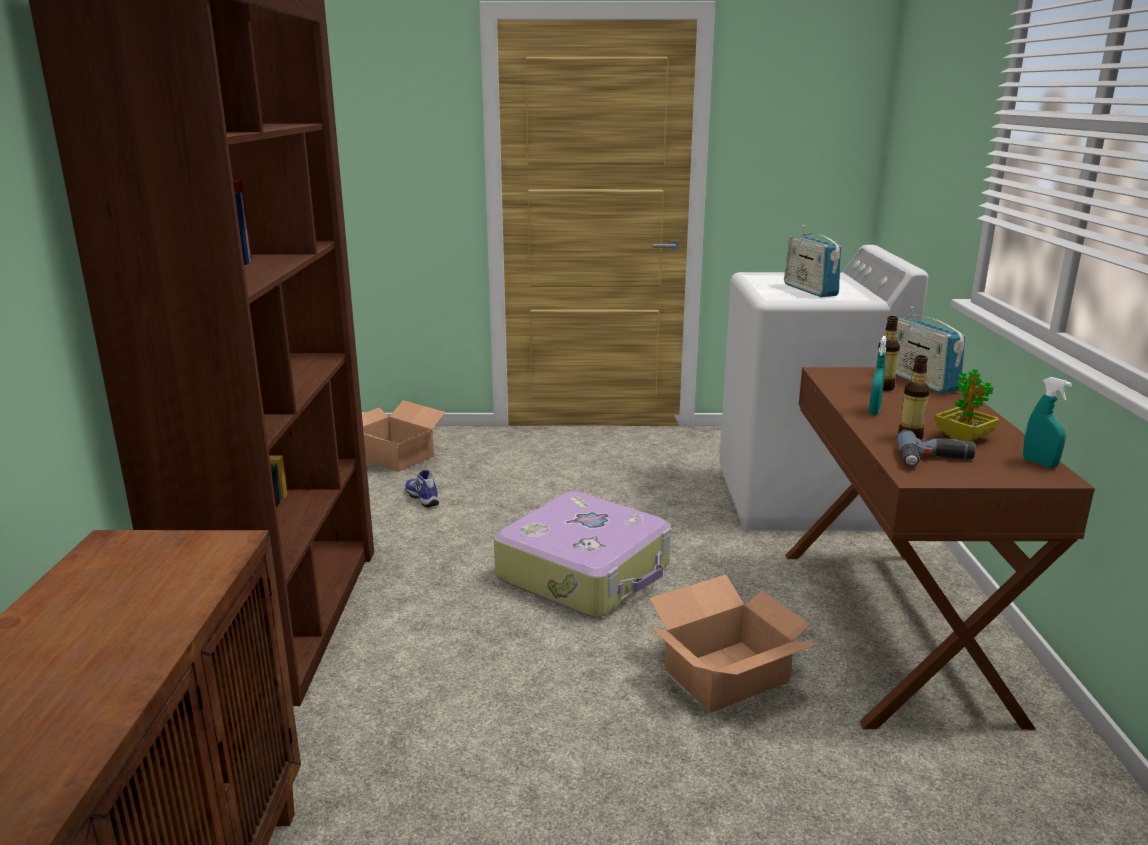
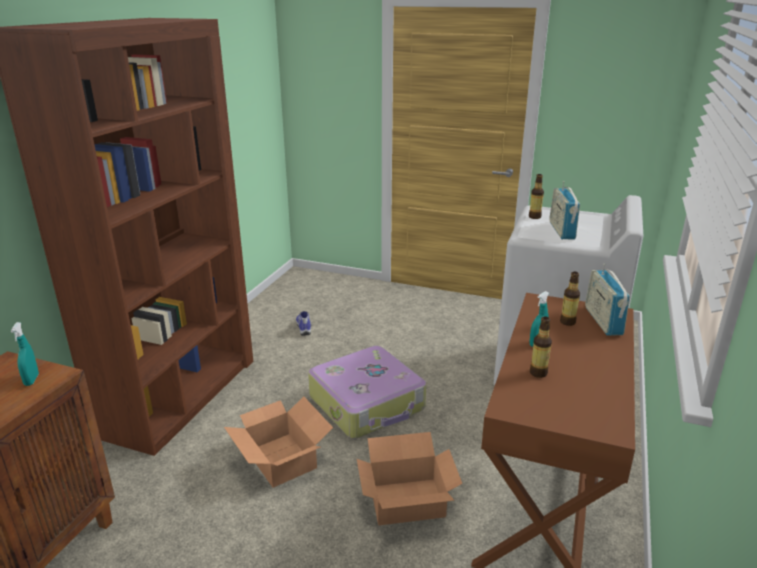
camera: 20 degrees right, 5 degrees up
(395, 456) = (306, 294): cardboard box -> cardboard box (281, 459)
(760, 281) = (534, 217): none -> bottle
(935, 460) = (535, 397): power drill -> none
(963, 438) = (579, 381): potted plant -> none
(1039, 463) = (614, 417): turquoise spray bottle -> turquoise spray bottle (31, 380)

